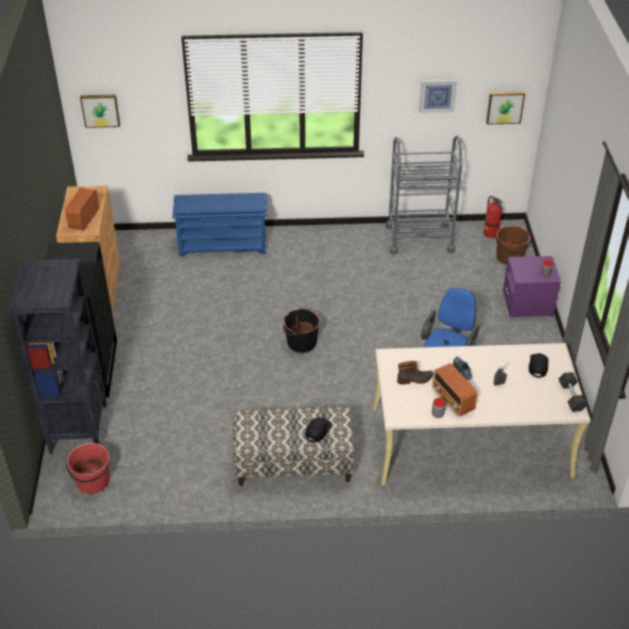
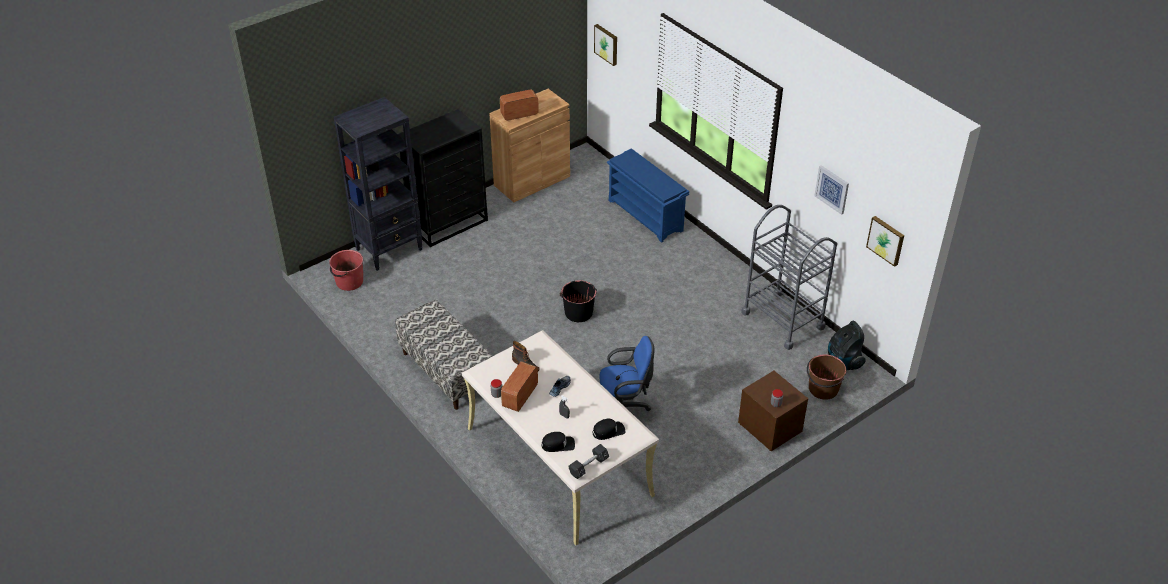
camera: 55 degrees right, 0 degrees up
(318, 430) = (452, 350): black cap -> black cap (558, 444)
(491, 234) = (843, 362): fire extinguisher -> vacuum cleaner
(527, 303) = (770, 427): purple nightstand -> brown nightstand

